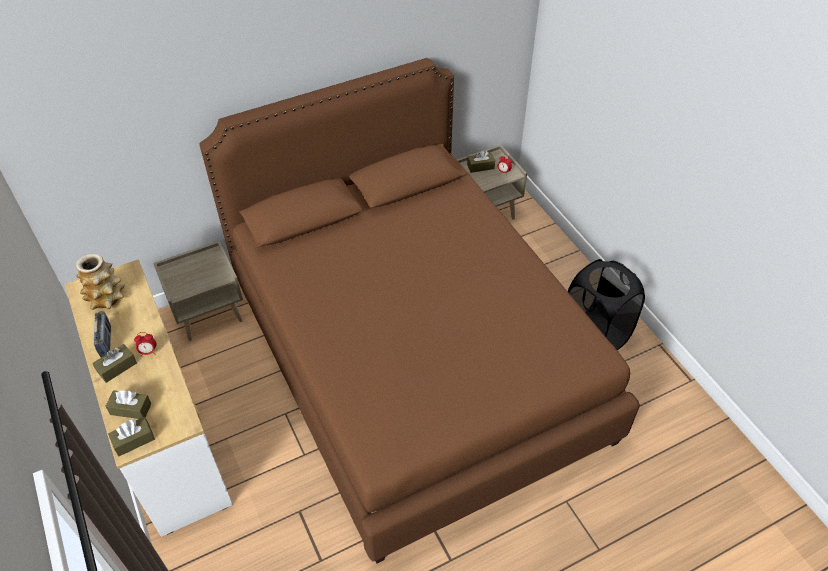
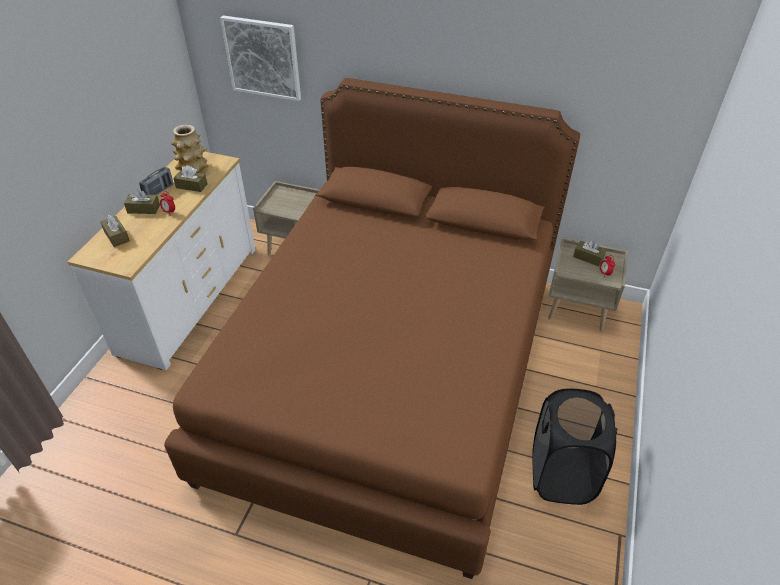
camera: 45 degrees right, 5 degrees down
(112, 141) = (263, 58): none -> picture
(134, 440) = (93, 254): brown tissue box -> brown tissue box (191, 186)

